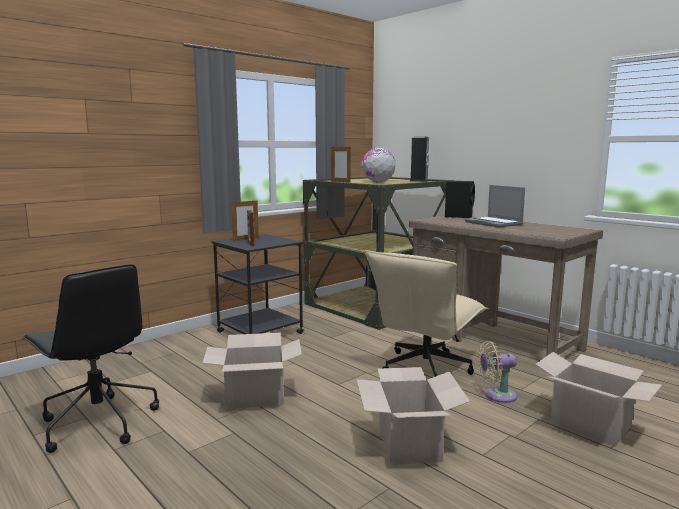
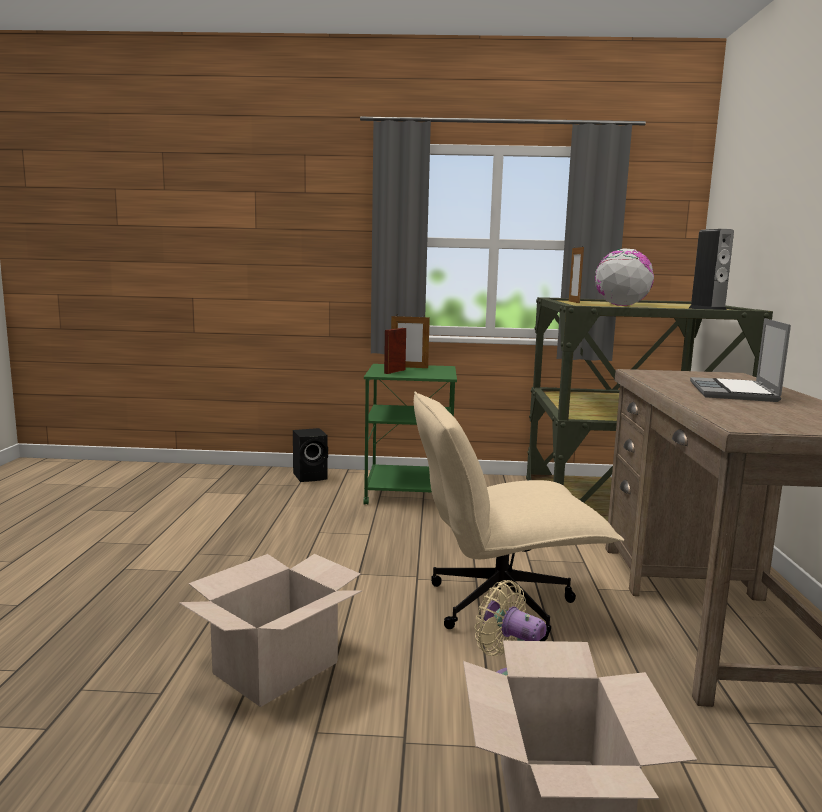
camera: 45 degrees right, 0 degrees up
(97, 422) = (133, 517): black office chair -> none
(255, 396) = (266, 549): cardboard box -> none
(261, 332) = (410, 493): black cart -> green cart
(459, 216) = (729, 376): black speaker -> black speaker (311, 476)

